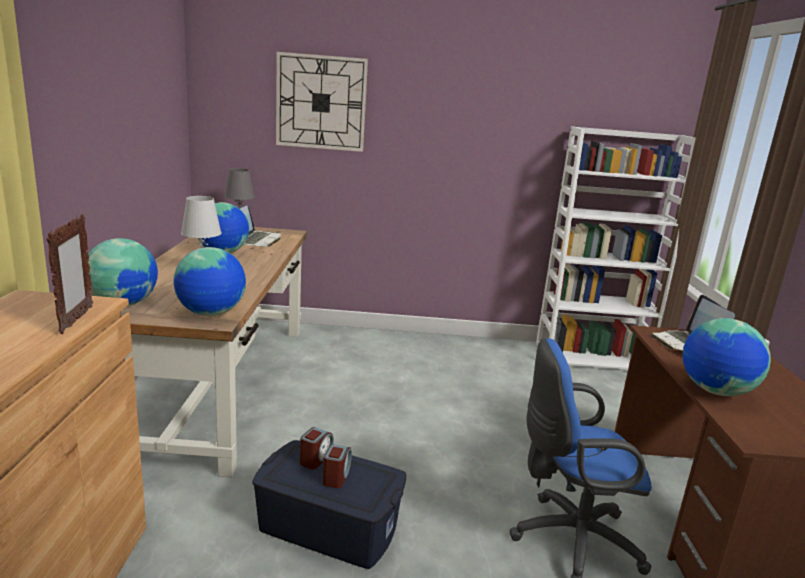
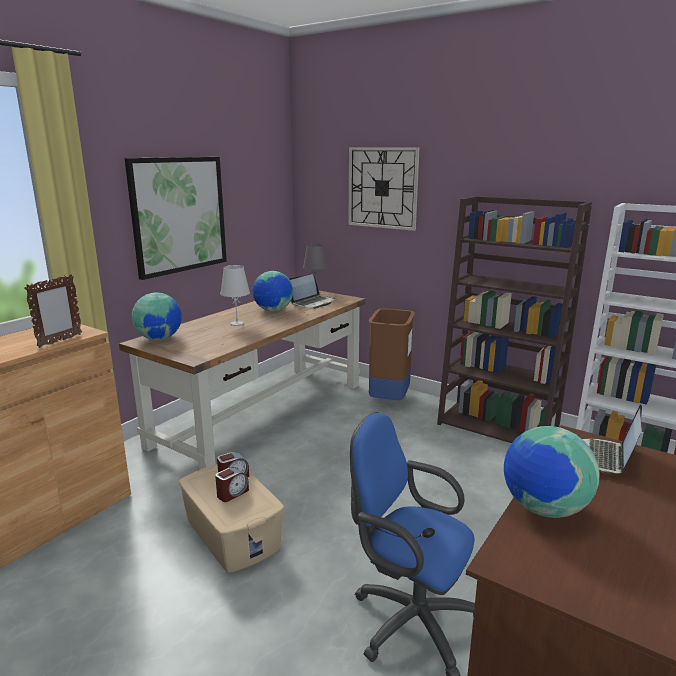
camera: 35 degrees right, 0 degrees up
(97, 127) = (179, 215): none -> picture
(211, 313) = (199, 352): globe -> none
(329, 526) = (232, 533): blue storage box -> beige storage box
(347, 341) = (389, 399): none -> brown trash can
(468, 348) = (498, 427): none -> brown bookcase

